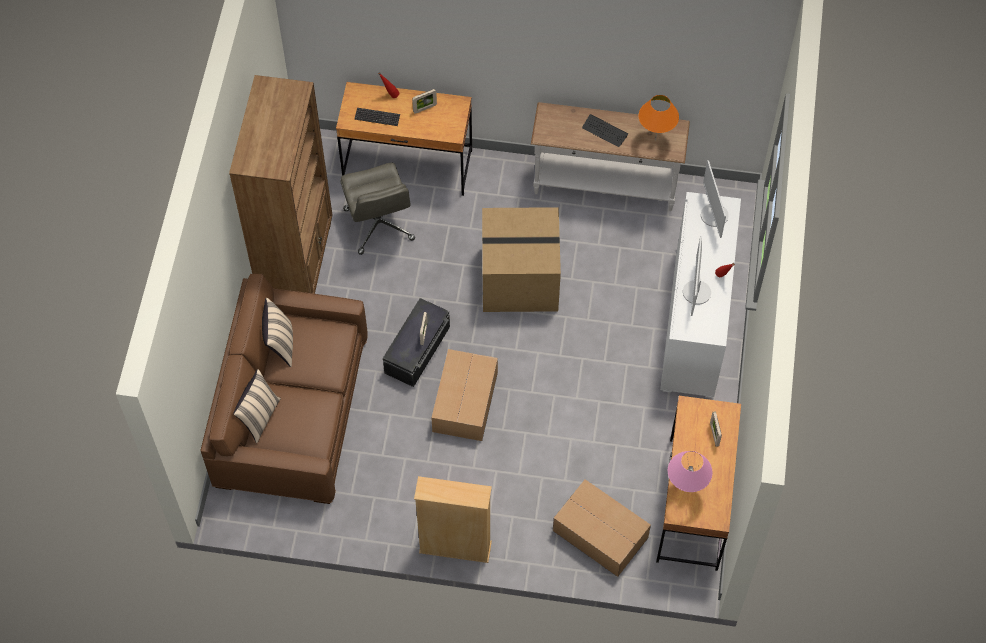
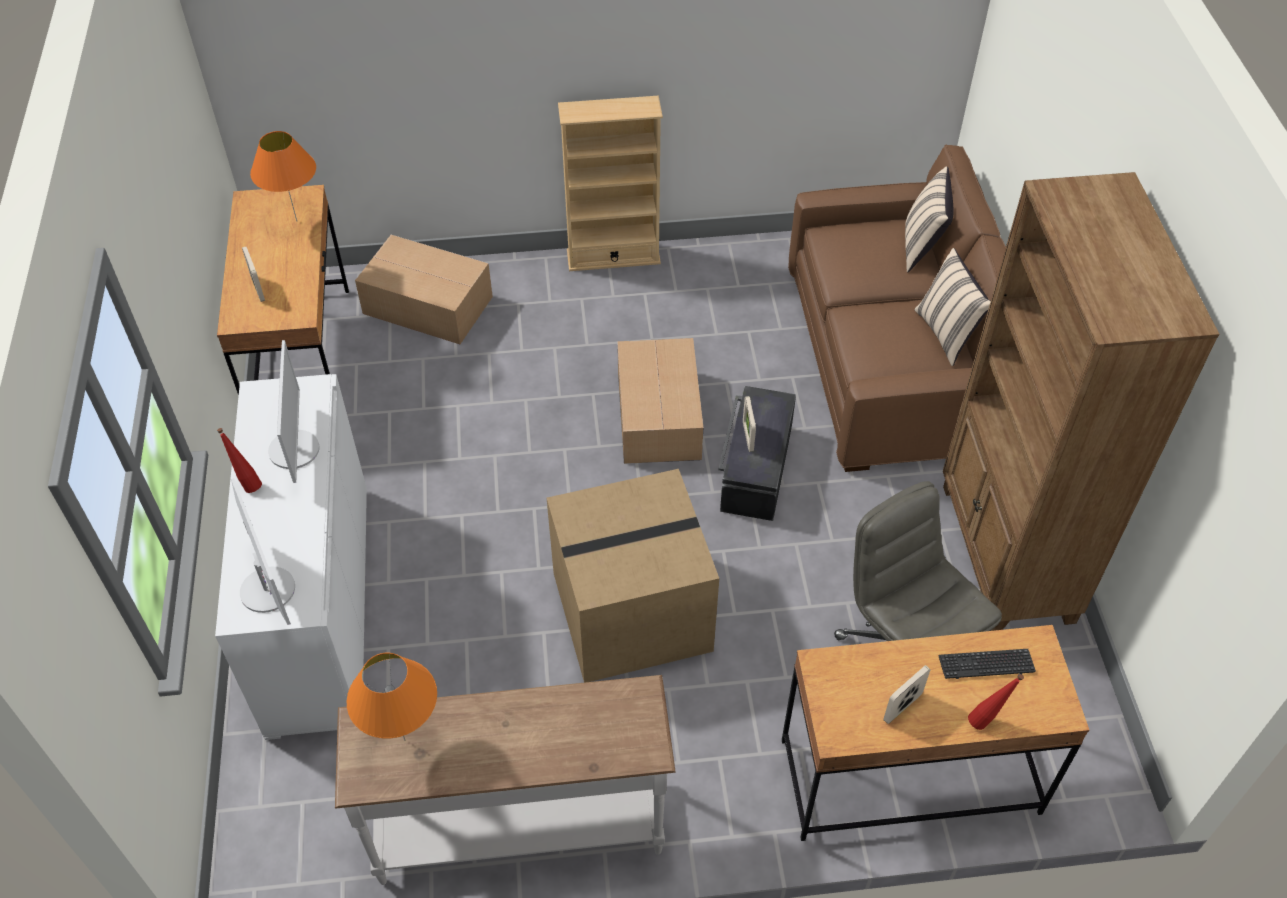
camera: 165 degrees right, 10 degrees down
(604, 131) = (515, 734): keyboard -> none
(685, 490) = (296, 221): pink table lamp -> orange table lamp

